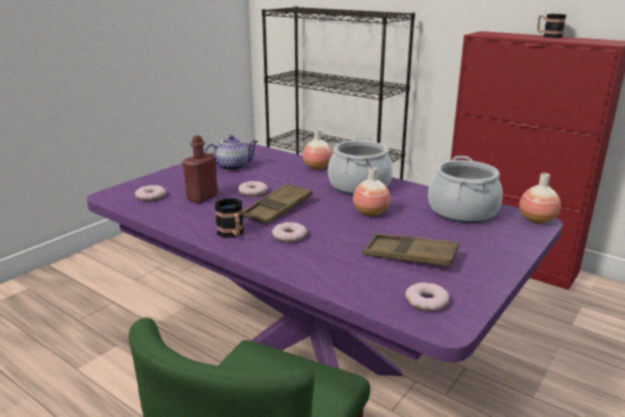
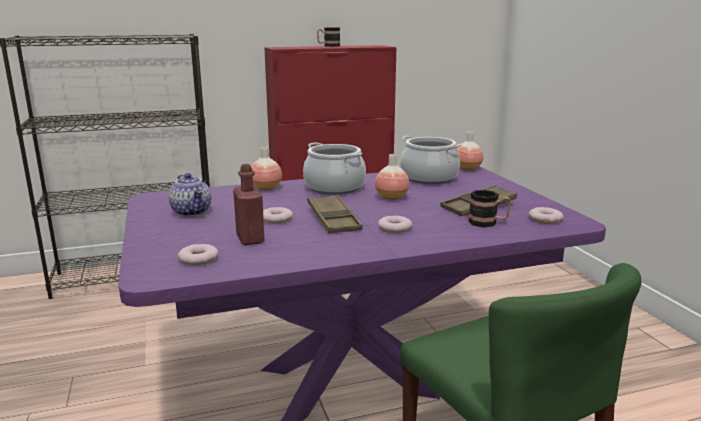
camera: 55 degrees left, 5 degrees down
(232, 166) = (192, 212): teapot -> teapot turned 135 degrees clockwise
(232, 234) = (360, 245): mug -> mug (488, 223)

